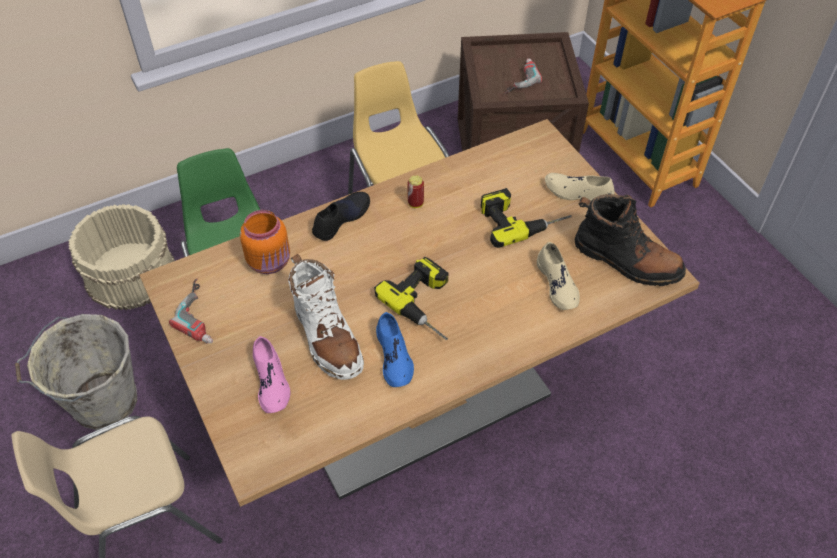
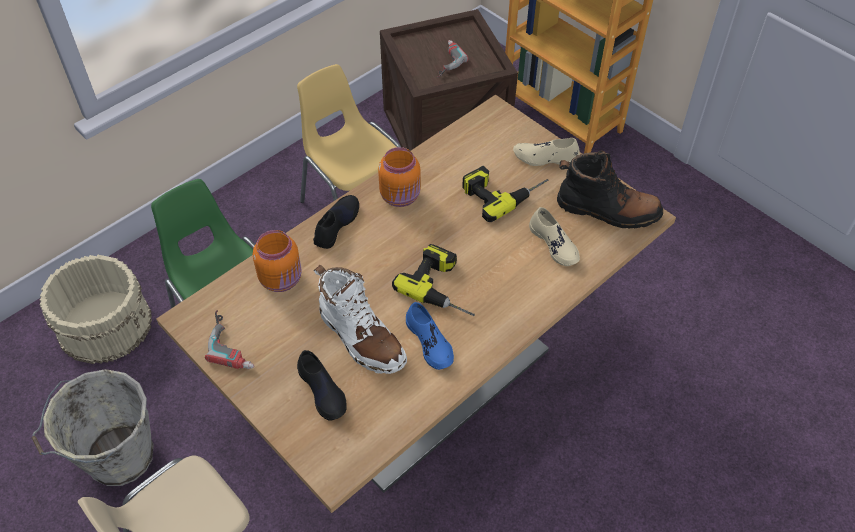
camera: 15 degrees left, 0 degrees up
(271, 381) = (322, 391): pink shoe -> black shoe
(415, 204) = (401, 196): can -> orange jar

